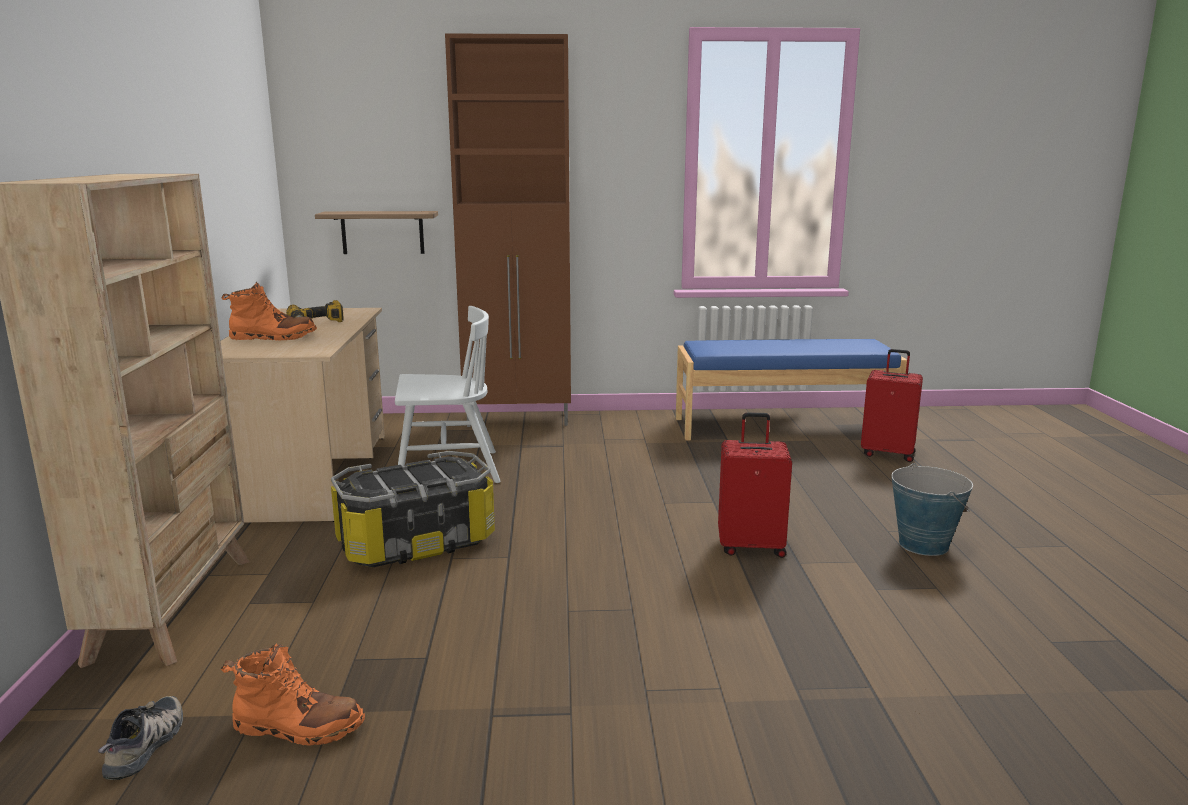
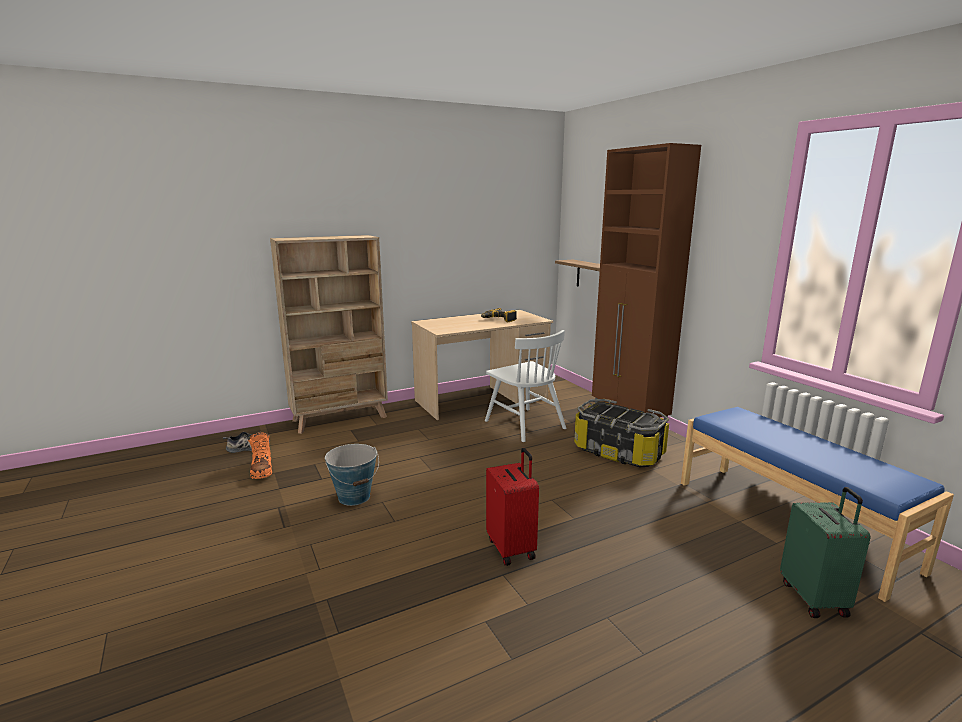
camera: 65 degrees right, 0 degrees up
(273, 337) = (460, 321): orange boot -> none
(416, 543) = (429, 443): storage box -> storage box (619, 452)
(888, 453) = (815, 598): red suitcase -> green suitcase
(923, 544) = (597, 644): bucket -> bucket (354, 497)

